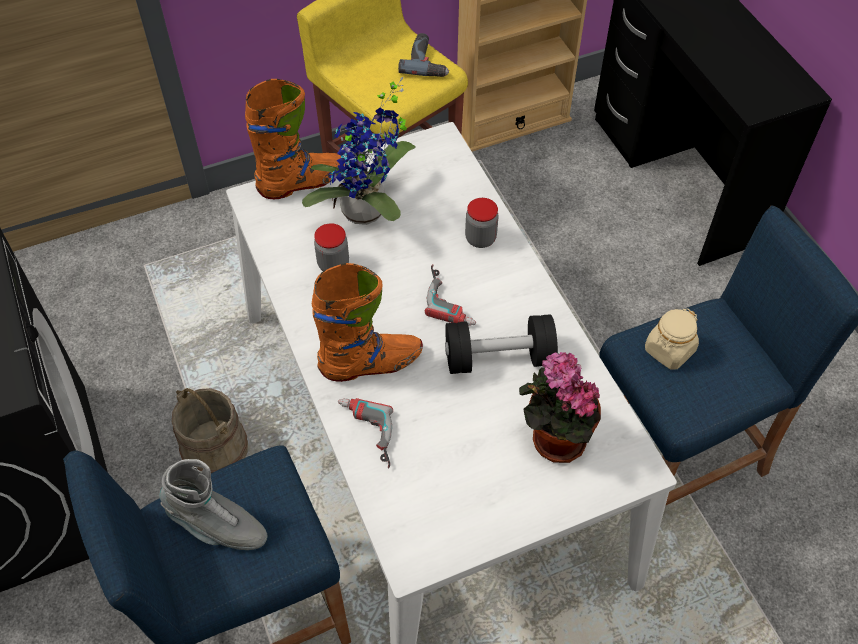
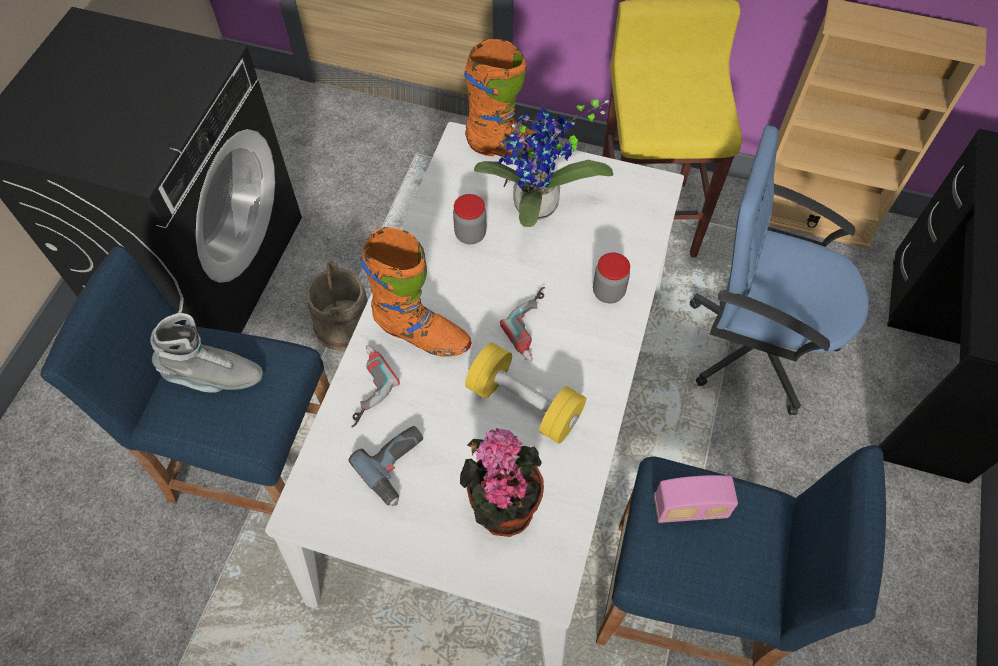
camera: 40 degrees right, 5 degrees up
(217, 526) = (214, 377): grey boot -> grey boot turned 60 degrees counterclockwise
(427, 61) = (715, 109): power drill -> power drill (398, 466)
(499, 358) = (524, 403): black dumbbell -> yellow dumbbell
(555, 239) = (755, 343): none -> blue office chair
(669, 350) = (690, 508): beige jar -> radio

